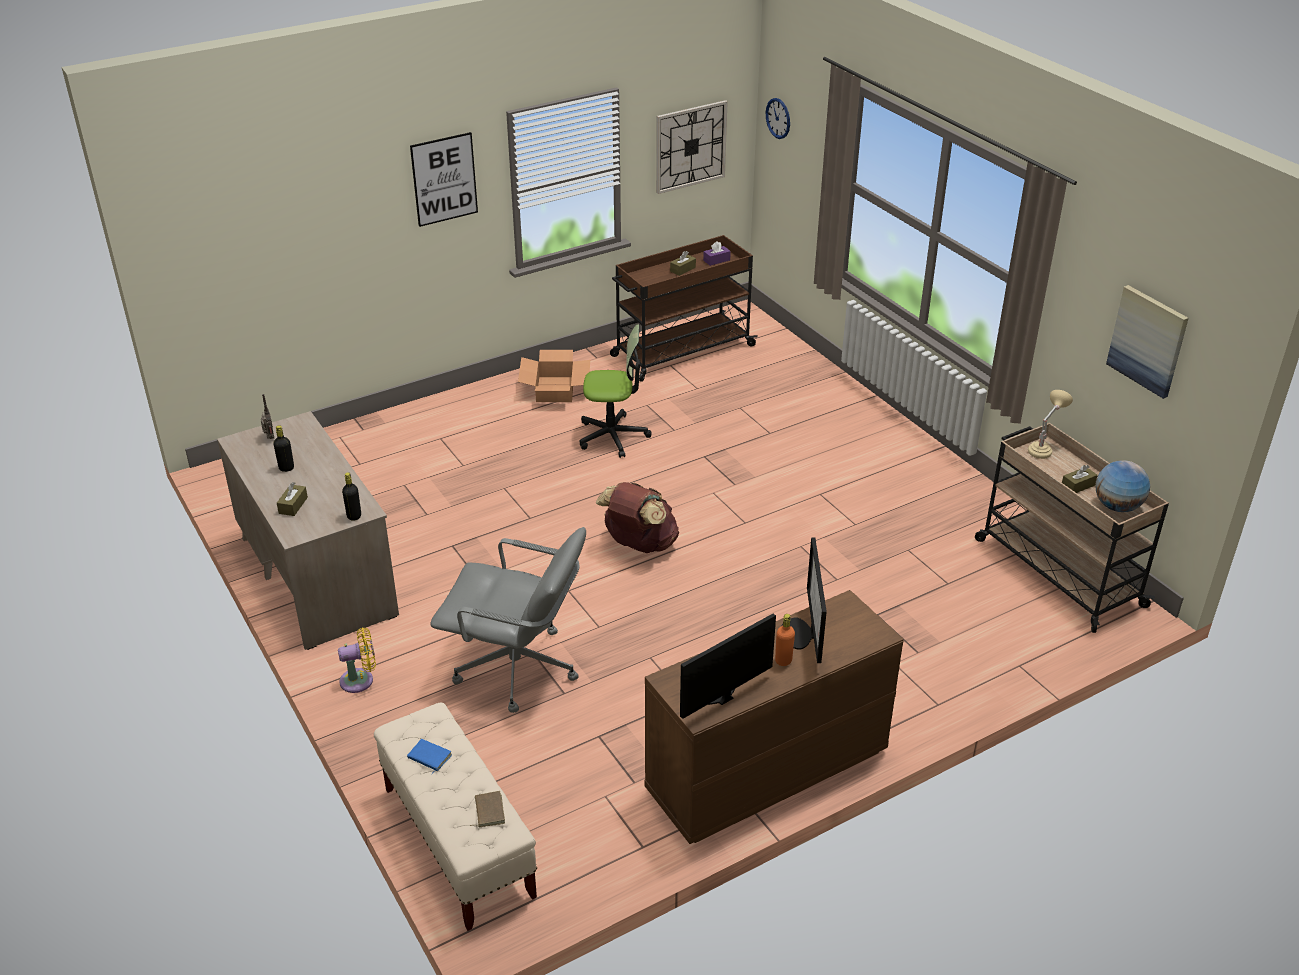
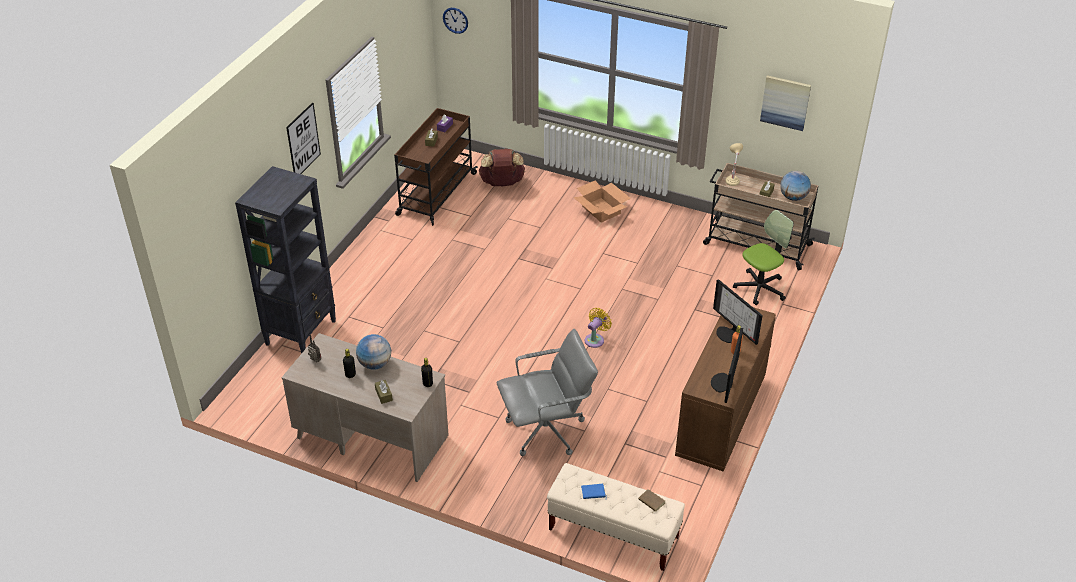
camera: 35 degrees left, 5 degrees up
(325, 468) = (375, 364): none -> globe
(360, 680) = (468, 481): yellow fan -> yellow fan (595, 339)
(374, 433) = (301, 332): none -> black bookcase
(555, 389) = (385, 253): cardboard box -> cardboard box (601, 210)
(613, 436) = (453, 268): office chair -> office chair (760, 288)
(639, 545) = (537, 328): brown backpack -> brown backpack (502, 183)
(690, 146) = (407, 57): wall clock -> none

